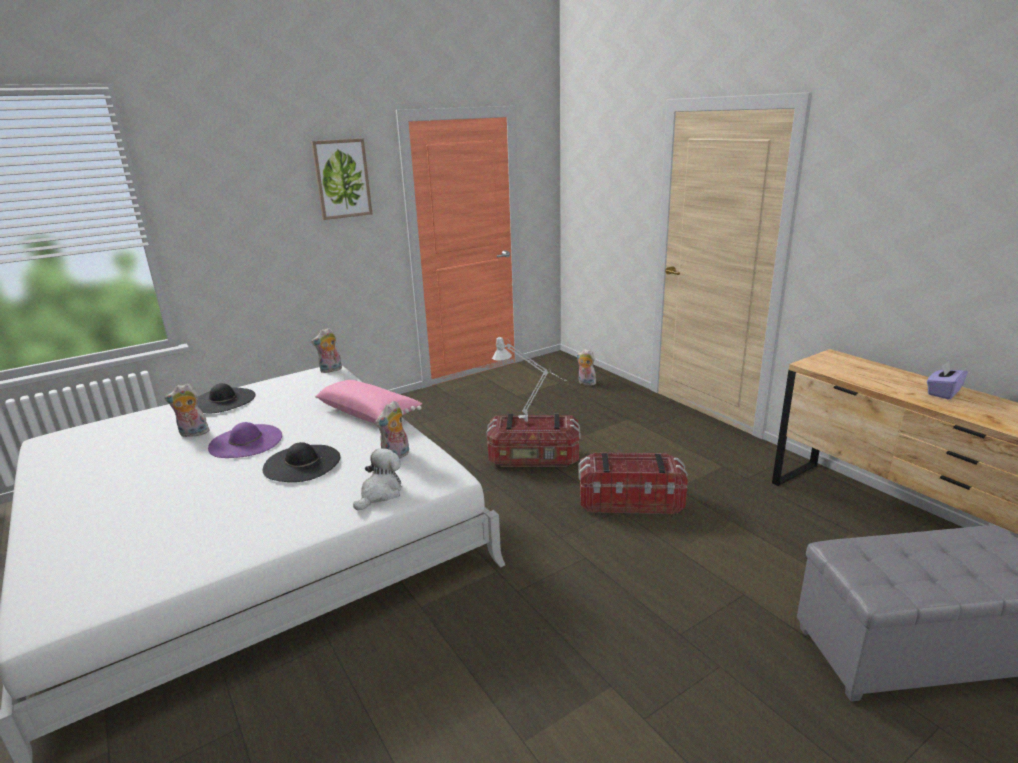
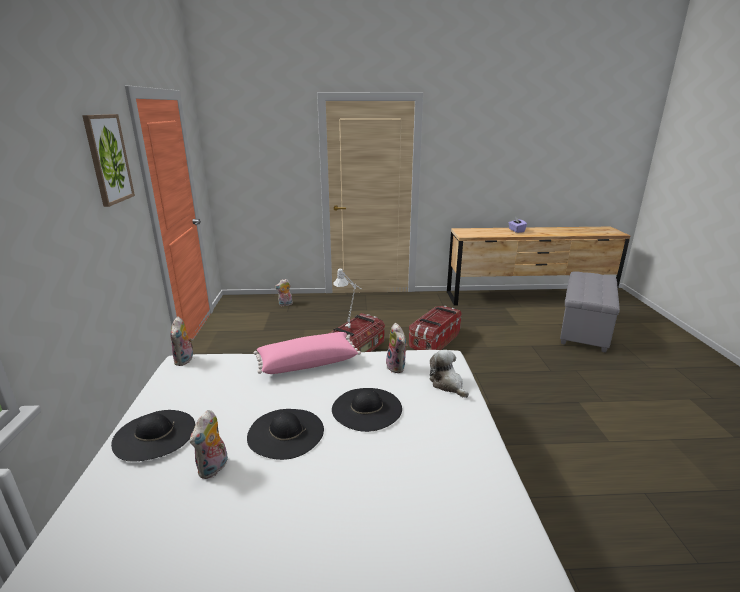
camera: 60 degrees left, 0 degrees up
(246, 441) = (285, 432): purple hat -> black hat

